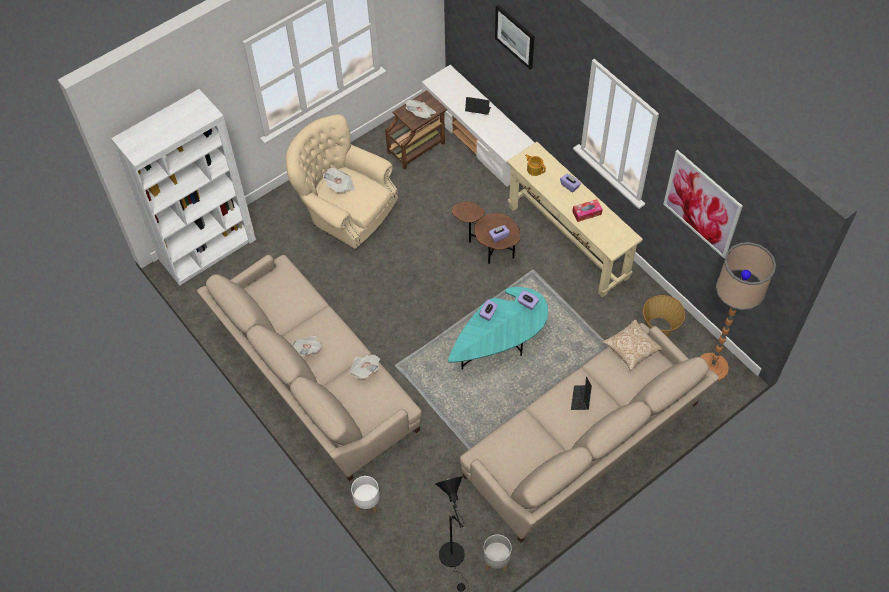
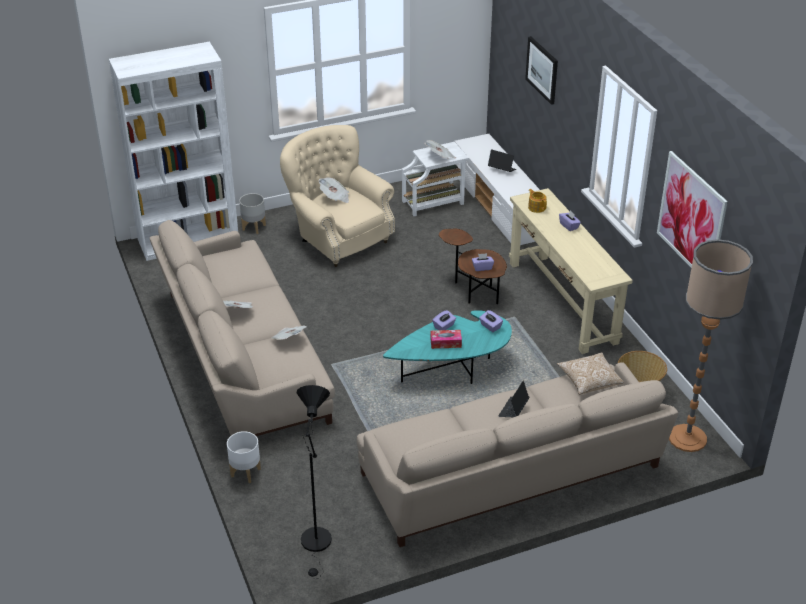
camera: 15 degrees right, 20 degrees down
(417, 147) = (434, 202): brown side table -> white side table
(496, 561) = (364, 558): grey planter -> grey planter (254, 227)
(587, 213) = (578, 249): tissue box -> tissue box (445, 343)

